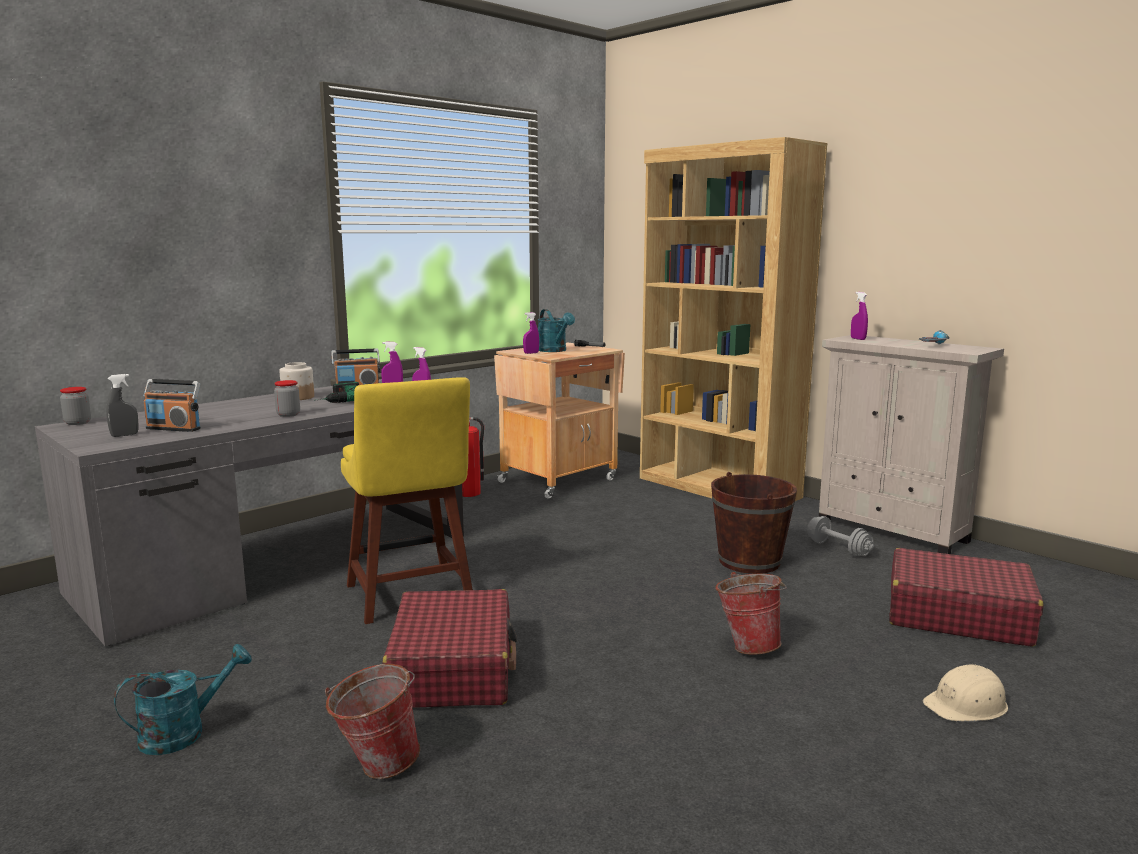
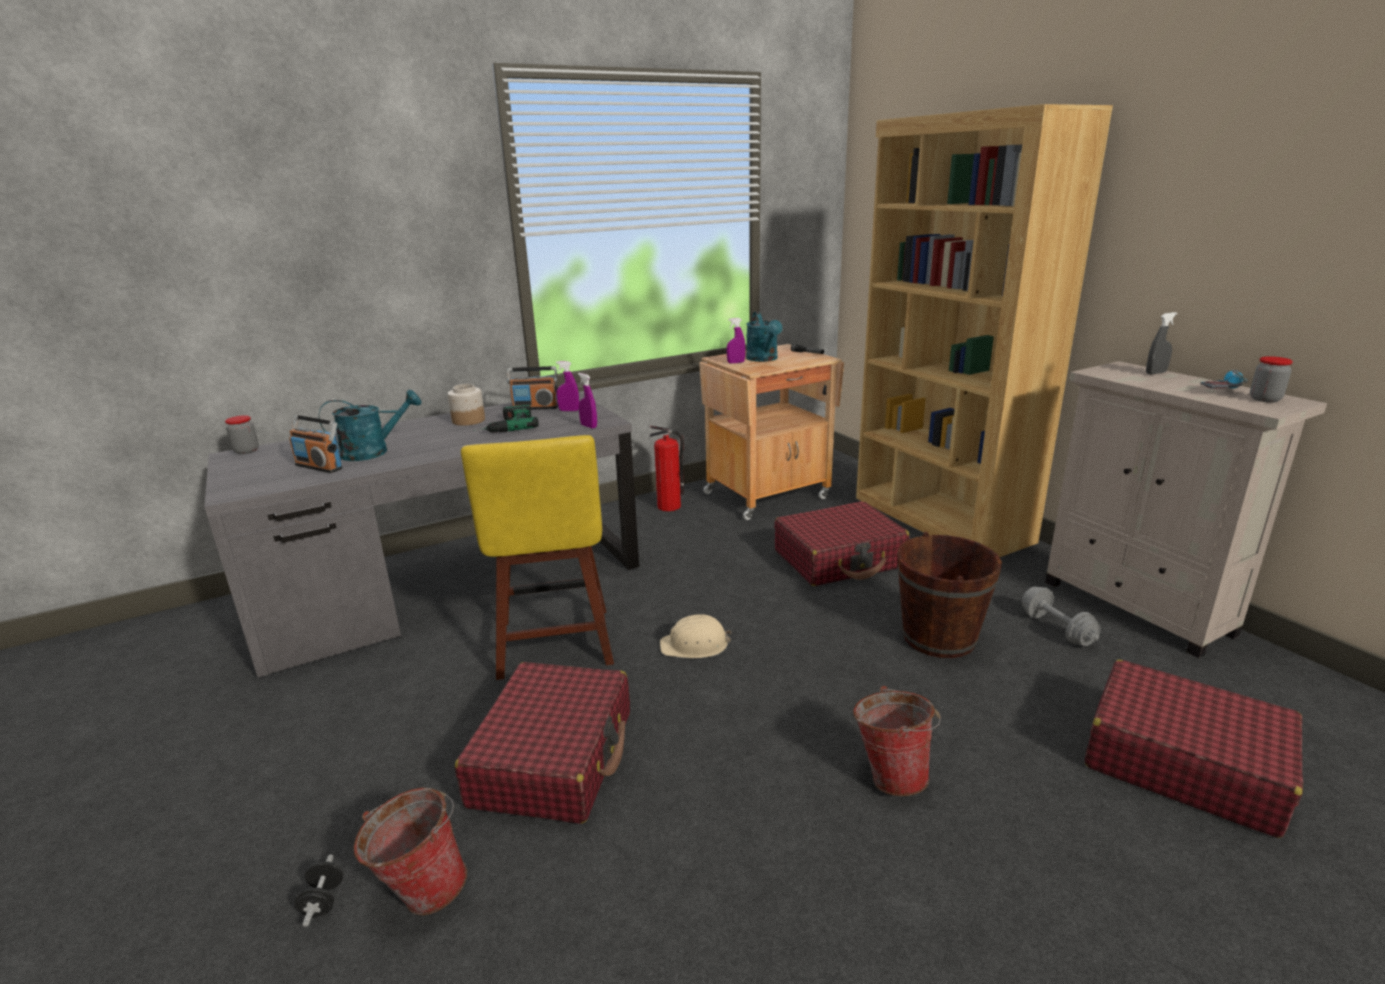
camera: 15 degrees right, 10 degrees up
(124, 435) = (269, 474): grey spray bottle -> grey spray bottle (1155, 373)
(184, 733) = (271, 806): turquoise watering can -> turquoise watering can (374, 452)
(282, 785) = (323, 901): none -> black dumbbell
(288, 415) = (439, 450): jar -> jar (1265, 399)
(644, 519) = (839, 559): none -> red suitcase
(858, 339) = (1120, 372): purple spray bottle -> none
(967, 705) = (1149, 929): beige hard hat -> beige hard hat (695, 645)

